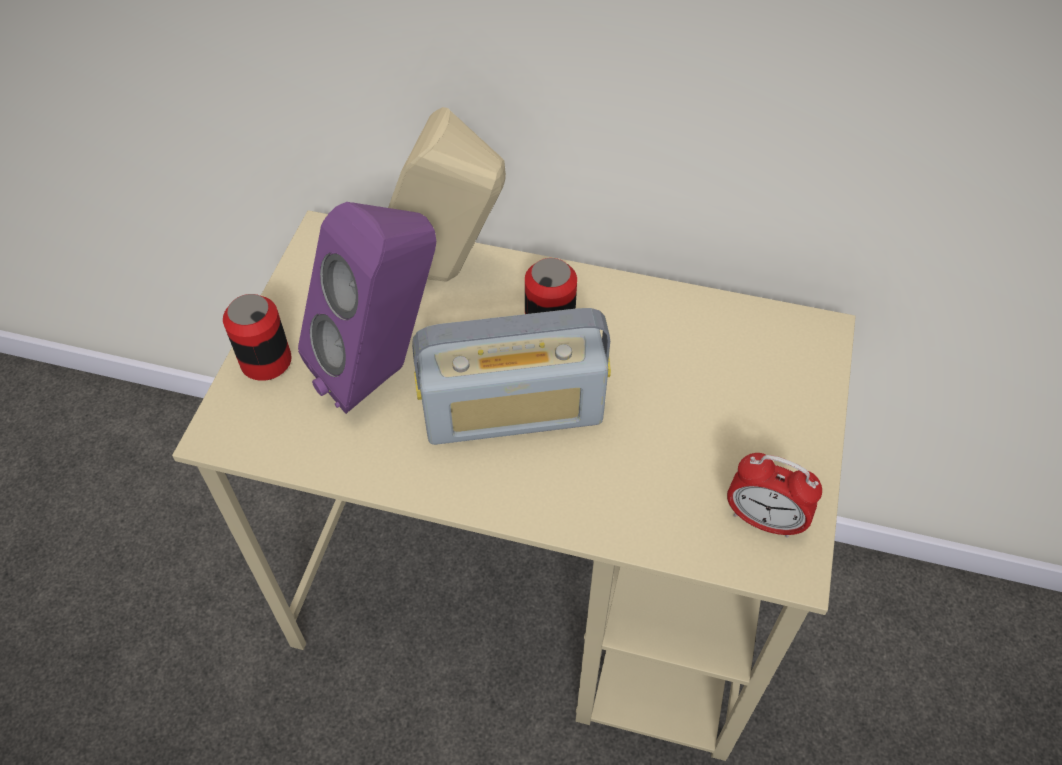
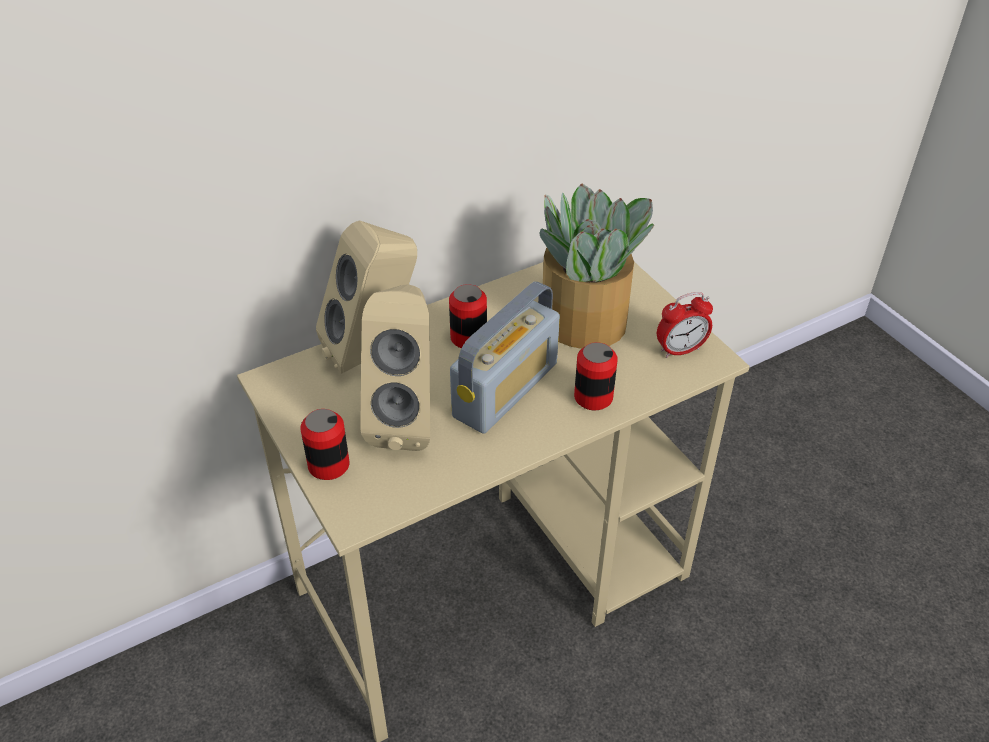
camera: 45 degrees left, 10 degrees down
(383, 369) = (406, 420): purple speaker -> beige speaker
(590, 496) = (593, 397): none -> can
(693, 401) = (585, 323): none -> potted plant

